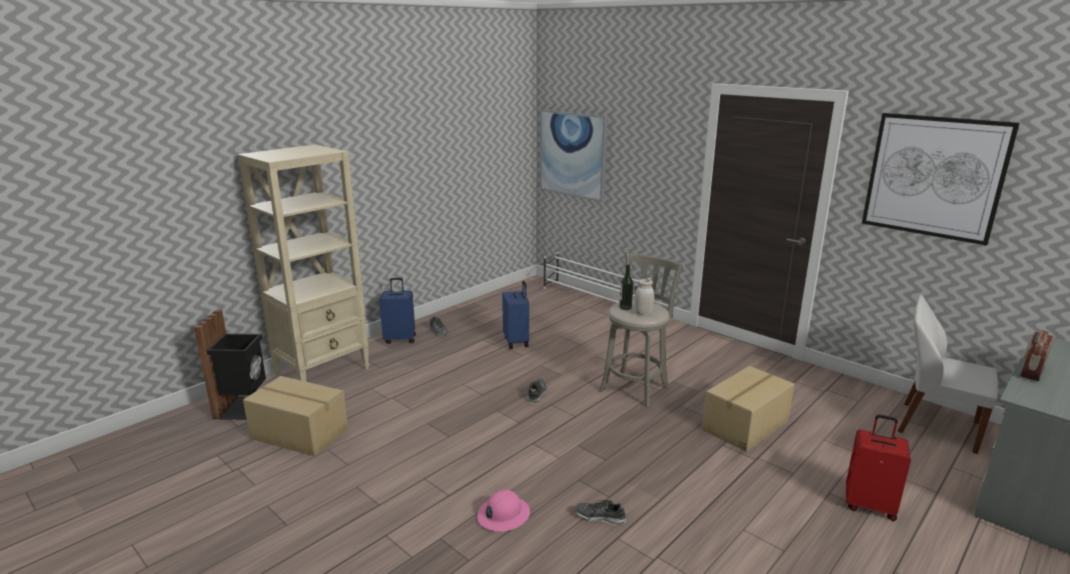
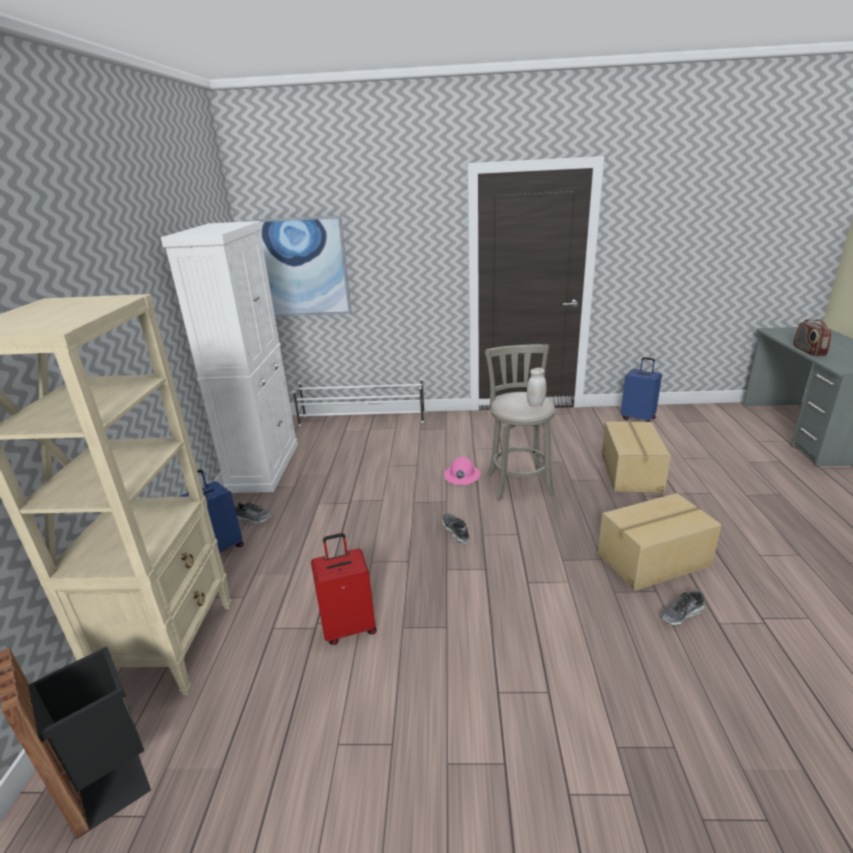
camera: 40 degrees left, 5 degrees up
(299, 434) = (265, 753): cardboard box -> cardboard box (654, 560)
(485, 305) = (264, 466): none -> white cabinet
(503, 515) = (621, 673): pink hard hat -> pink hard hat (461, 475)
(517, 342) = (356, 489): blue suitcase -> blue suitcase (638, 418)
(625, 307) = (513, 405): bottle -> none
(869, 505) = (774, 490): red suitcase -> red suitcase (349, 627)
(934, 177) = (678, 223): picture -> none
(935, 426) = (710, 418): white chair -> none

